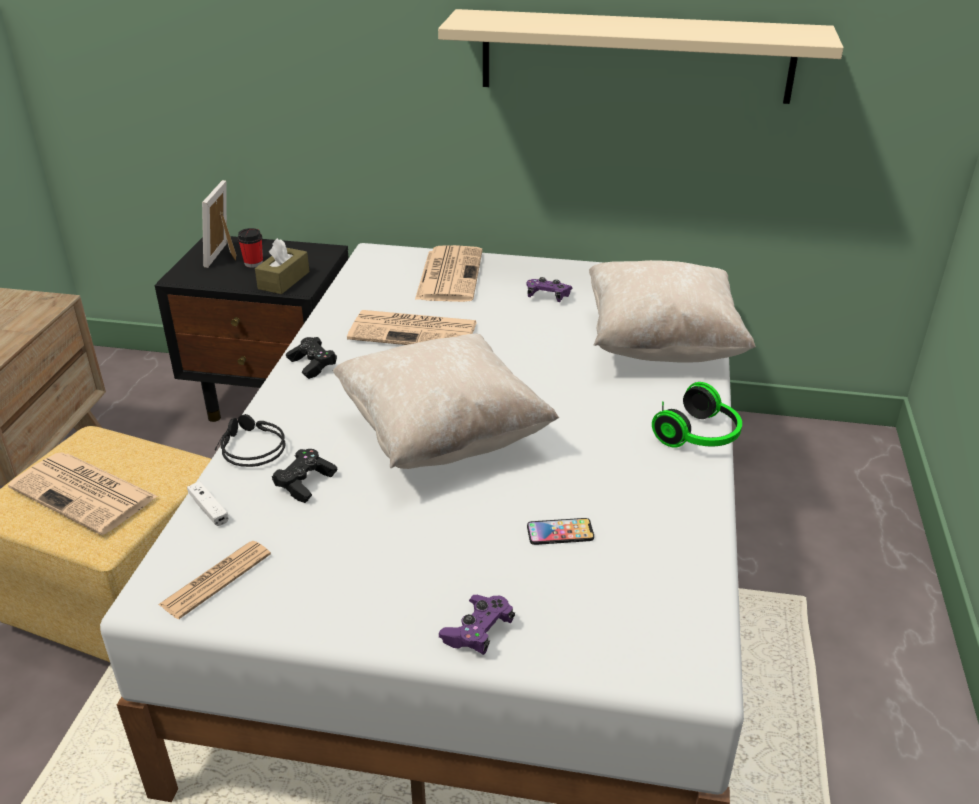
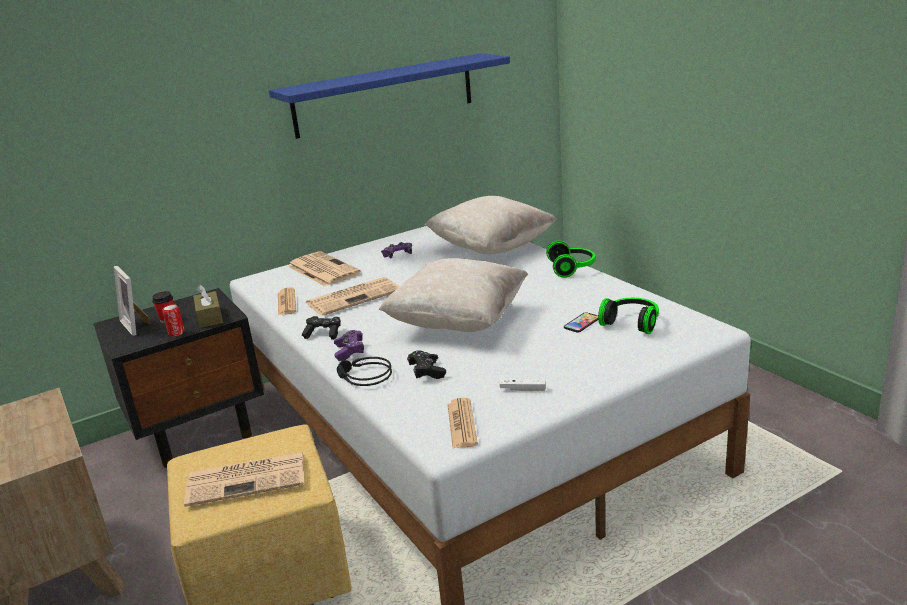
camera: 40 degrees left, 10 degrees down
(209, 509) = (396, 407): white game controller -> white game controller (523, 389)
(234, 284) = (176, 333): none -> can
(352, 301) = (286, 302): none -> newspaper
(478, 632) = (617, 367): purple game controller -> purple game controller (349, 351)
(616, 577) = (632, 323): none -> headphones
(636, 56) = (385, 95): beige shelf -> blue shelf

